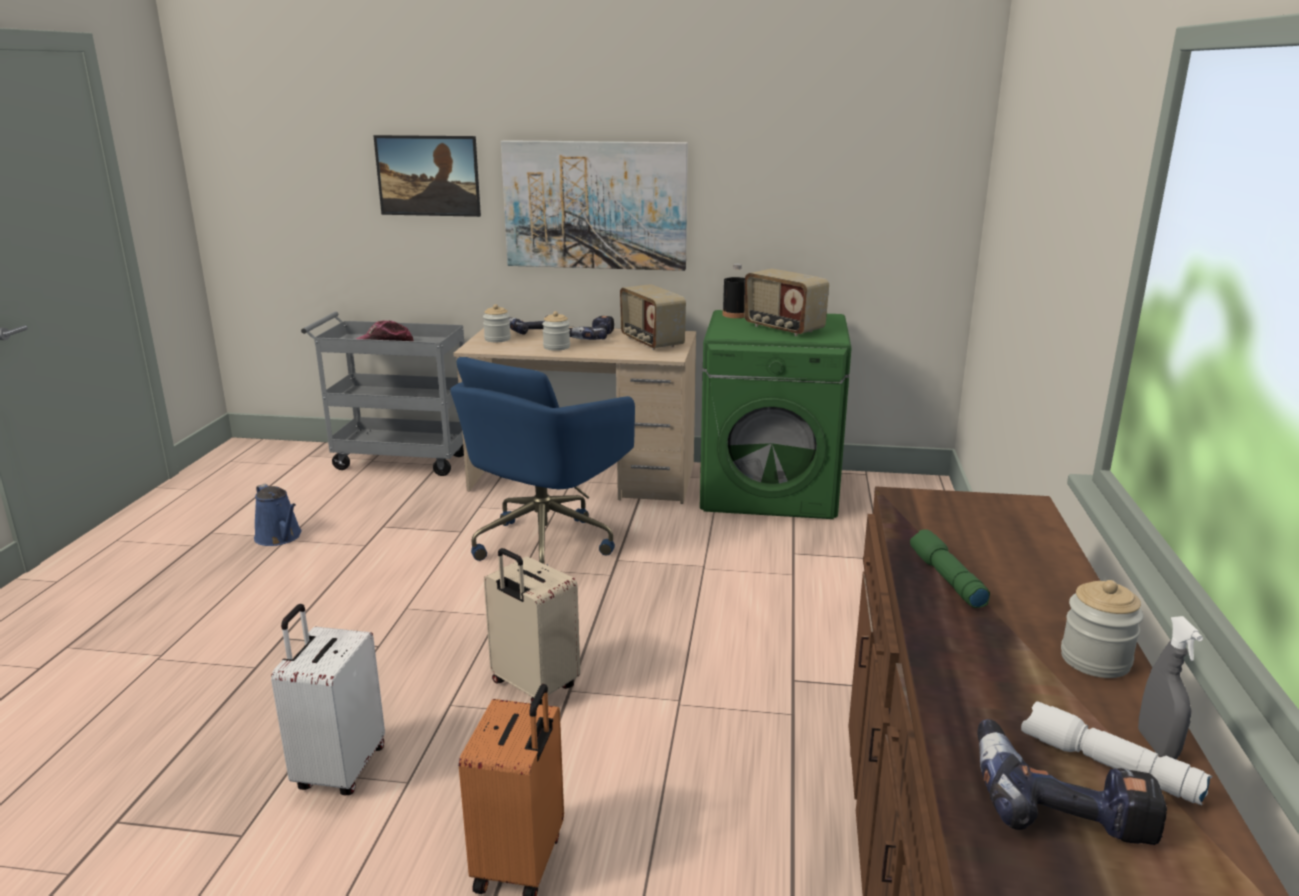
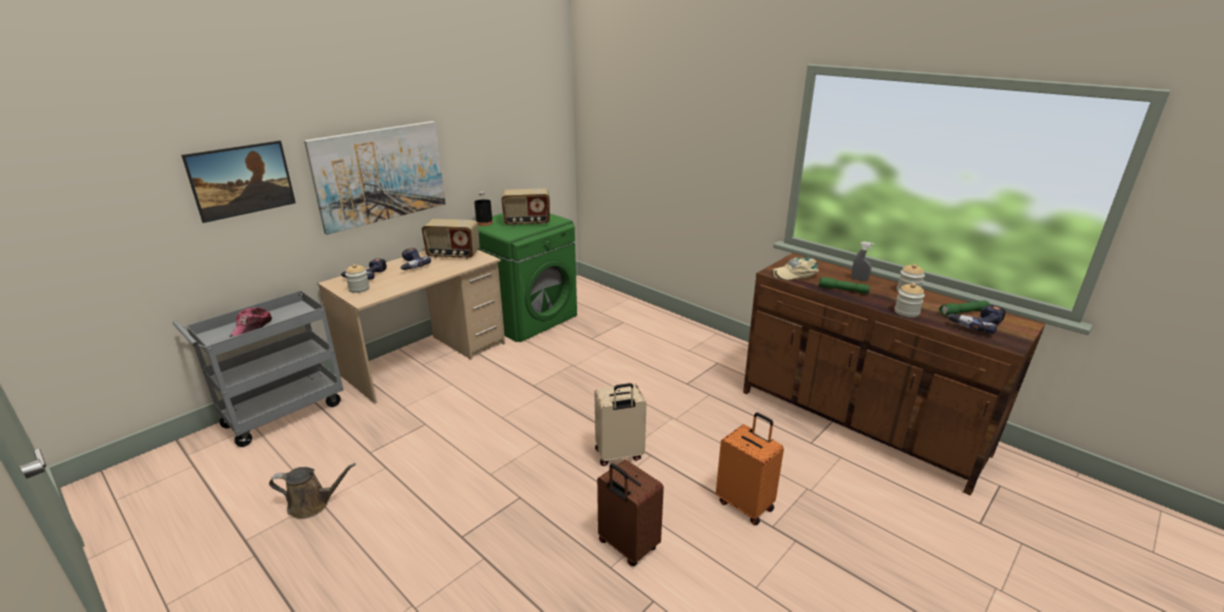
camera: 55 degrees left, 5 degrees up
(280, 537) = (313, 504): blue watering can -> brown watering can
(339, 769) = (627, 546): white suitcase -> brown suitcase
(548, 543) = (484, 399): blue office chair -> none
(556, 347) = (411, 278): jar -> jar (906, 312)
(941, 518) = (795, 273): none -> beige cap
(1107, 766) = (963, 313): white flashlight -> green flashlight
(1157, 745) = (955, 303): grey spray bottle -> grey spray bottle (859, 279)

